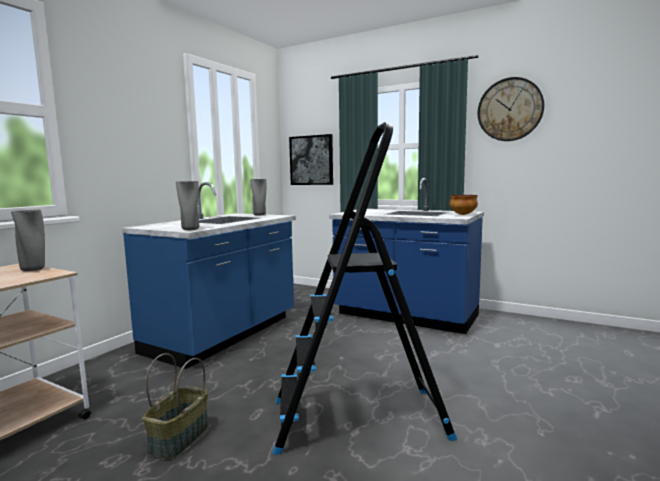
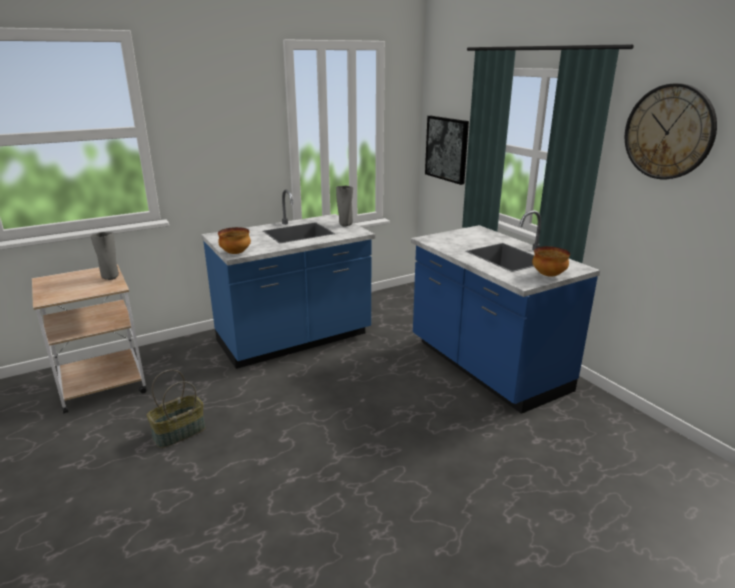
camera: 30 degrees right, 15 degrees up
(190, 230) = (236, 253): grey vase -> bowl
(357, 419) = (305, 469): black step ladder -> none

